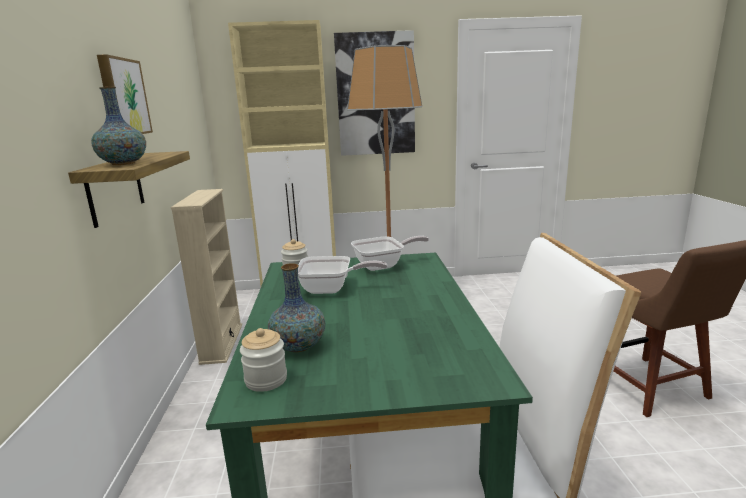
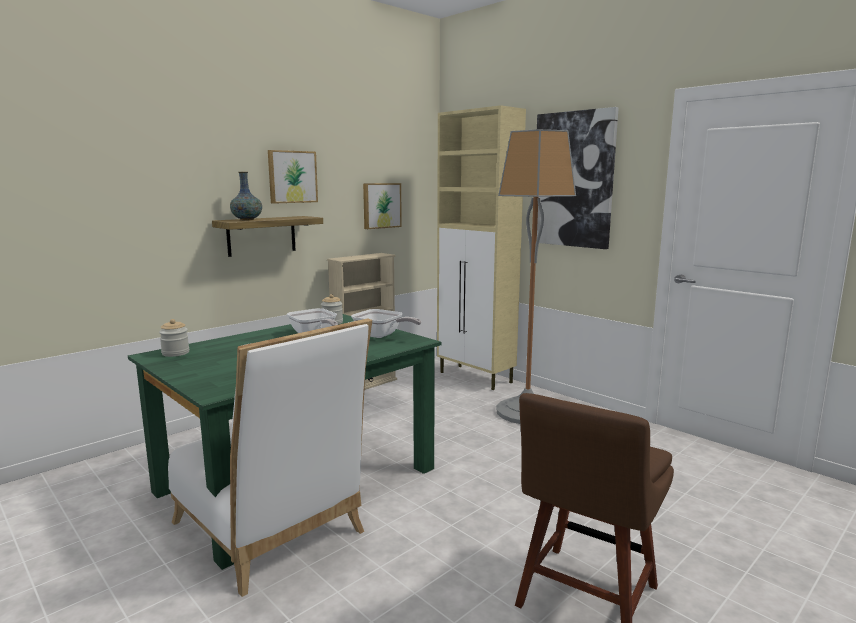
camera: 50 degrees right, 5 degrees down
(182, 133) = (381, 205): none -> picture
(298, 346) = (220, 349): vase -> none

